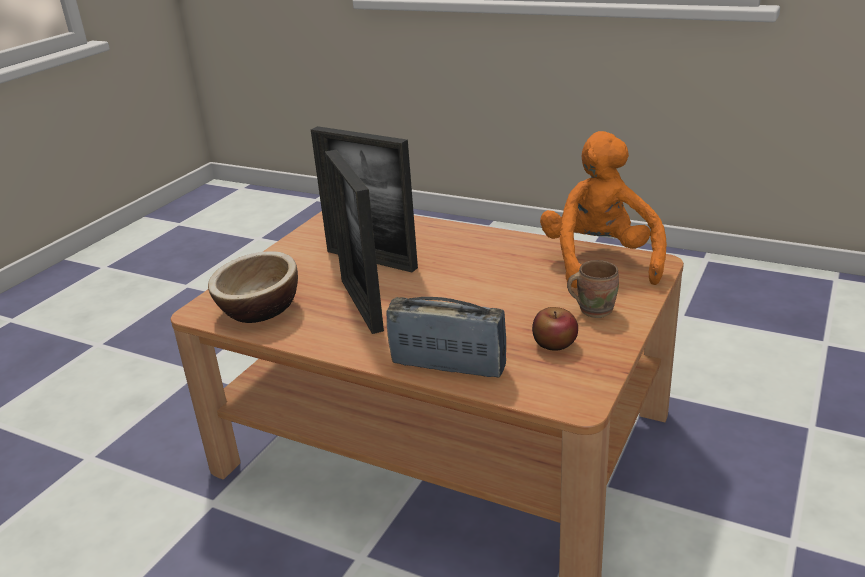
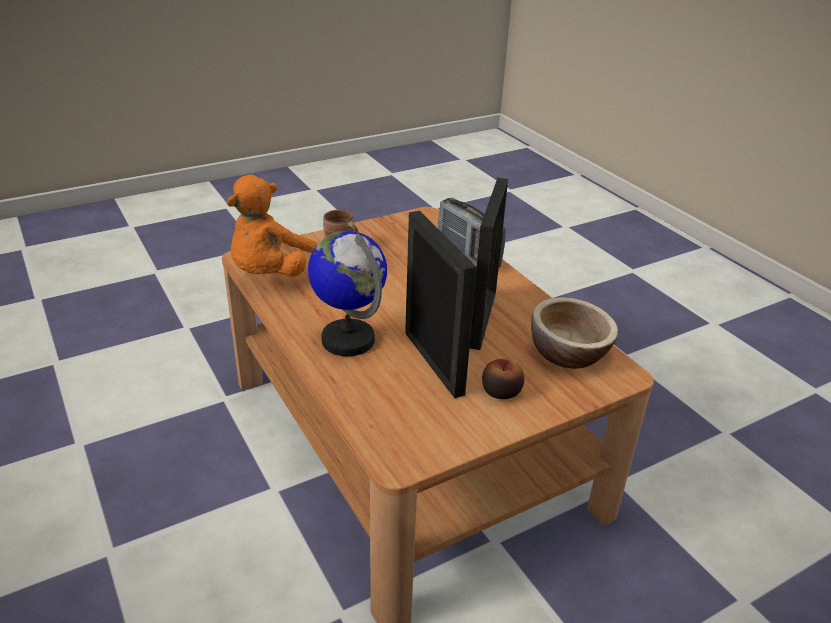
camera: 150 degrees left, 5 degrees up
(456, 247) = (348, 339): none -> globe
(554, 343) = (393, 241): apple -> apple (501, 391)

